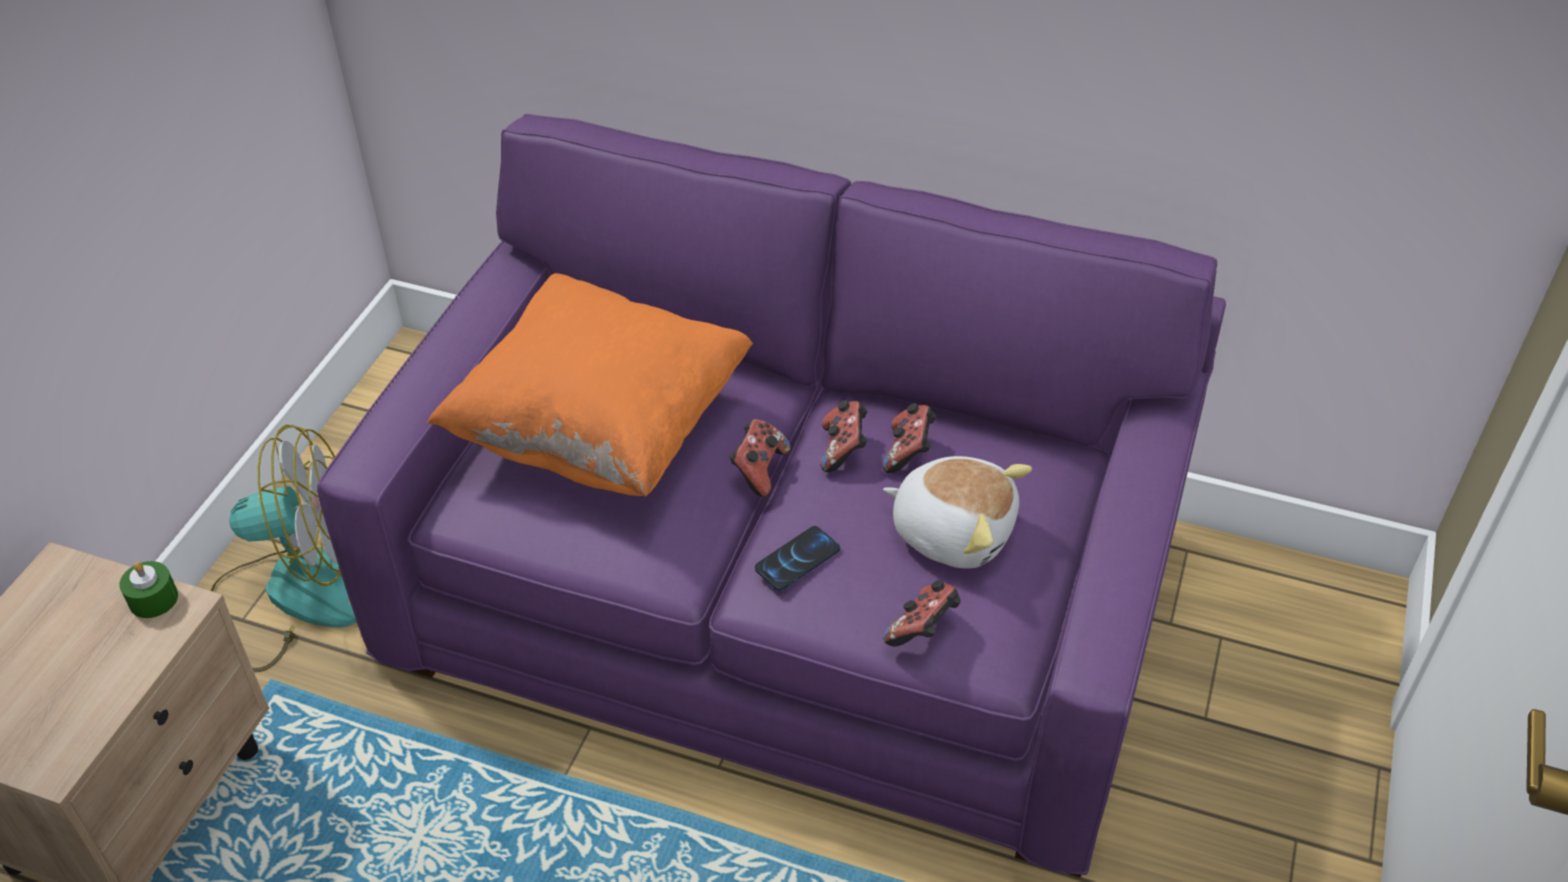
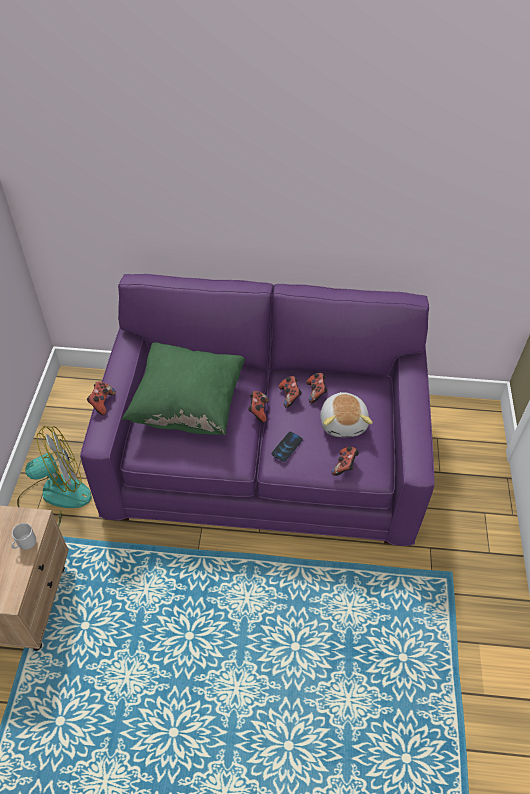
camera: 15 degrees left, 5 degrees up
(140, 655) = (26, 544): none -> mug
(153, 599) = (22, 518): green candle -> none
(403, 383) = (102, 403): none -> game controller
(601, 429) = (188, 405): orange pillow -> green pillow
(953, 530) = (344, 422): plush toy -> plush toy turned 75 degrees clockwise

